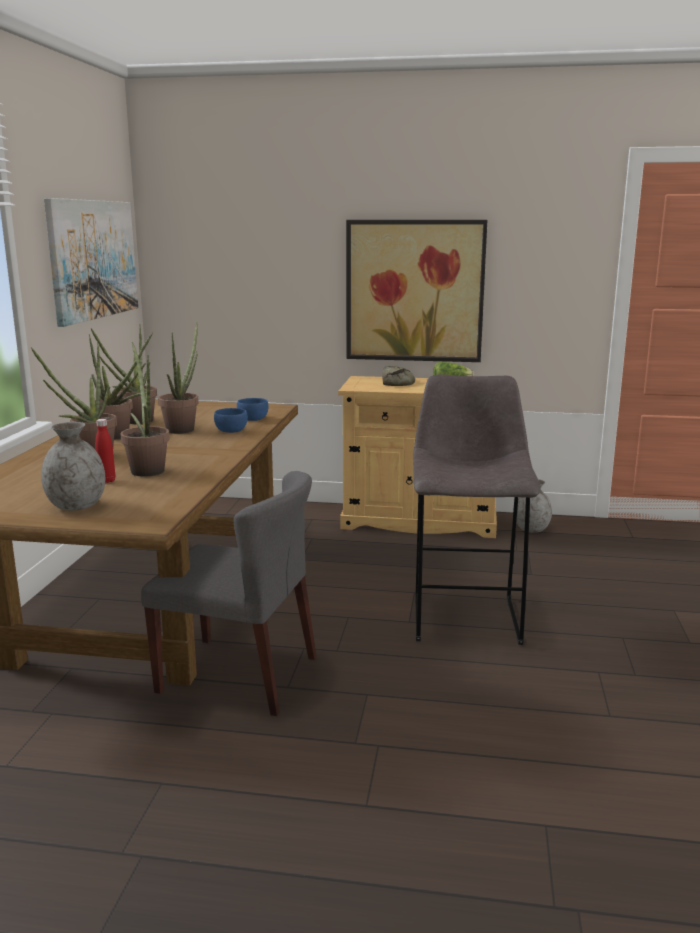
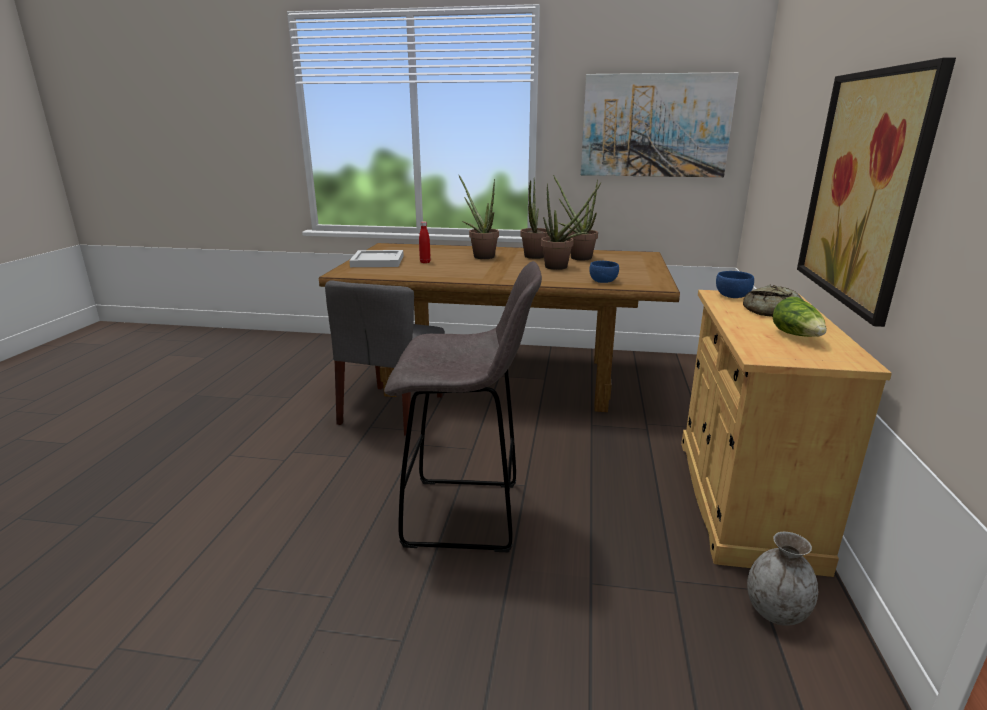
camera: 90 degrees right, 5 degrees up
(76, 506) = (378, 261): grey vase -> white tray
(147, 469) = (448, 267): potted plant -> none
(231, 431) = (557, 277): blue bowl -> blue bowl (732, 296)

